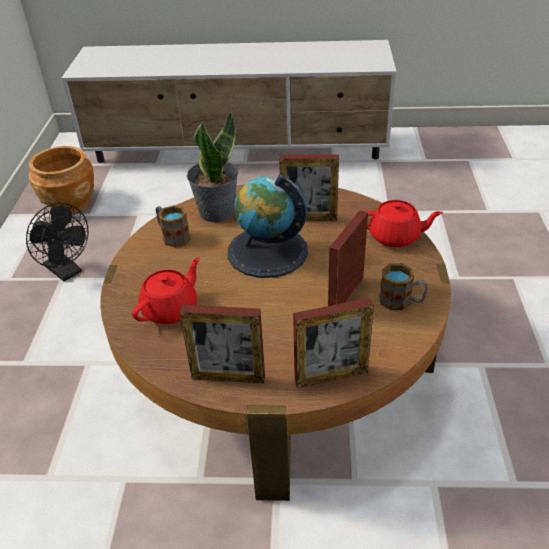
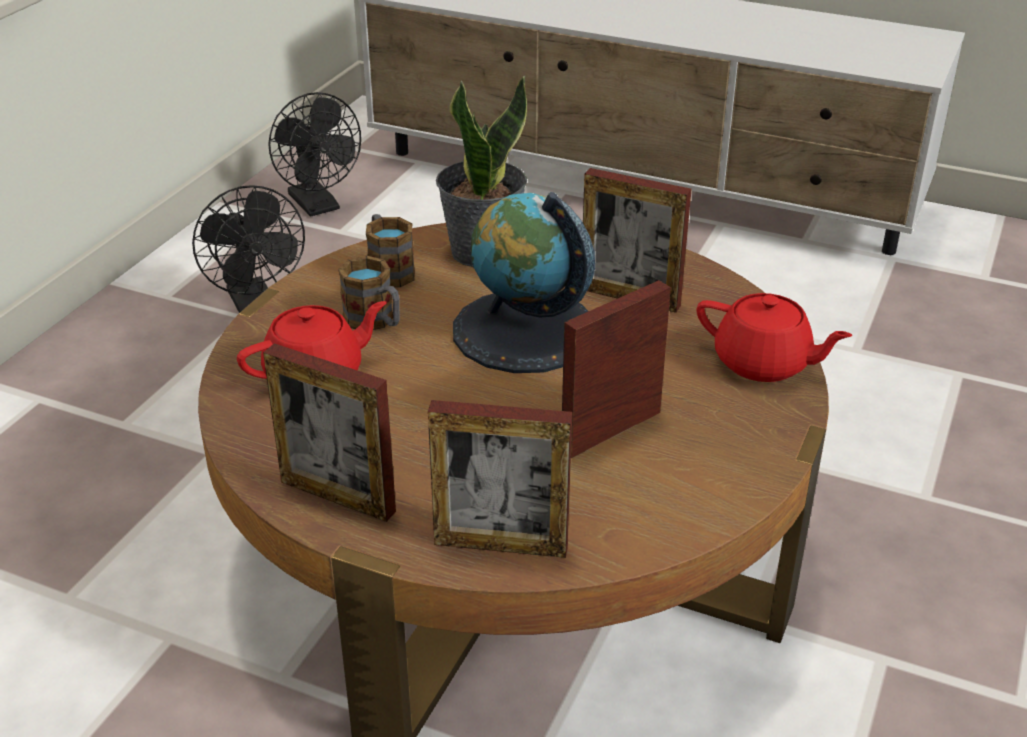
camera: 20 degrees right, 5 degrees down
(70, 203) = (318, 206): brown planter -> black fan
(401, 301) = (702, 467): mug -> mug (375, 322)

